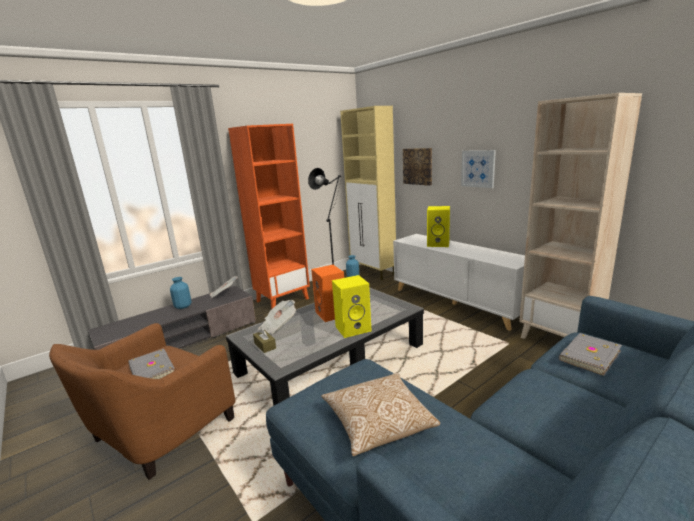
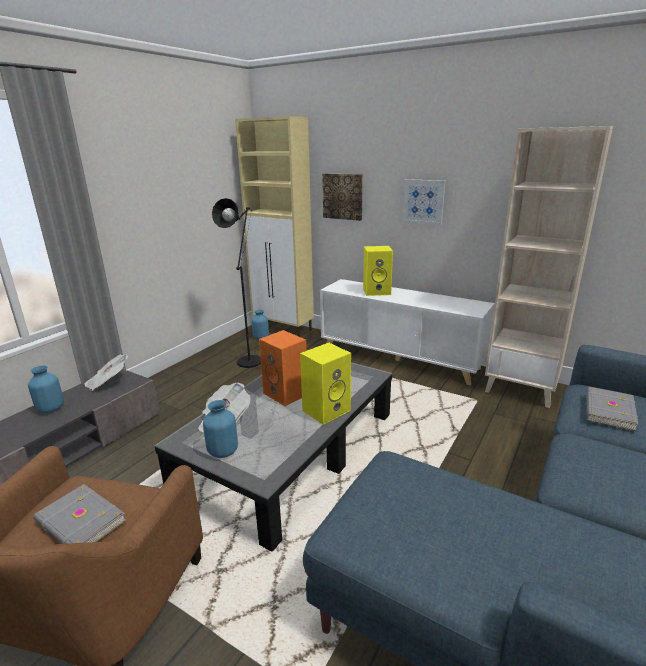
camera: 20 degrees left, 5 degrees up
(265, 345) = (223, 451): brown tissue box -> blue vase
(282, 300) = (181, 377): orange bookcase -> none
(378, 423) = (463, 535): pillow -> none

